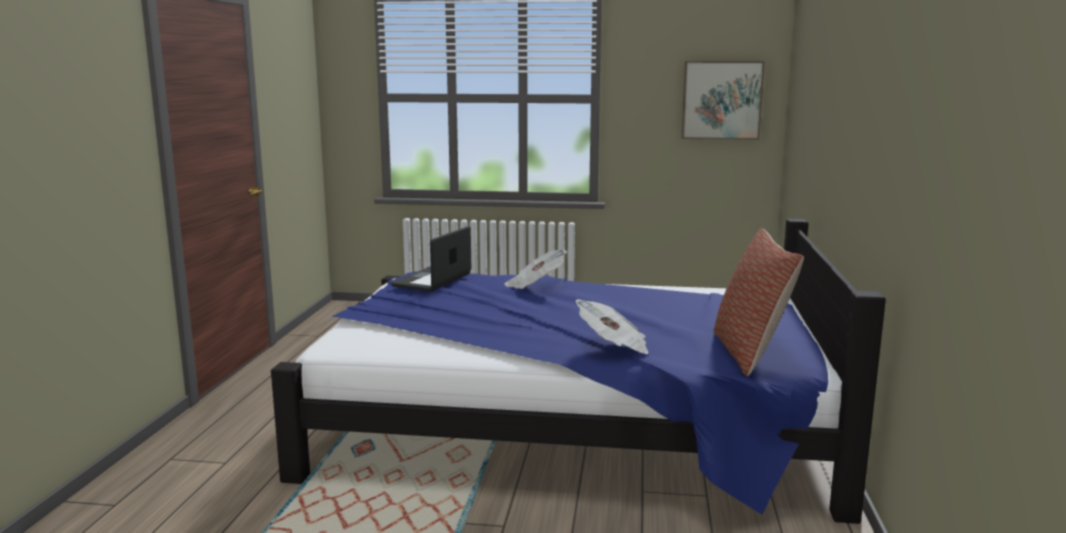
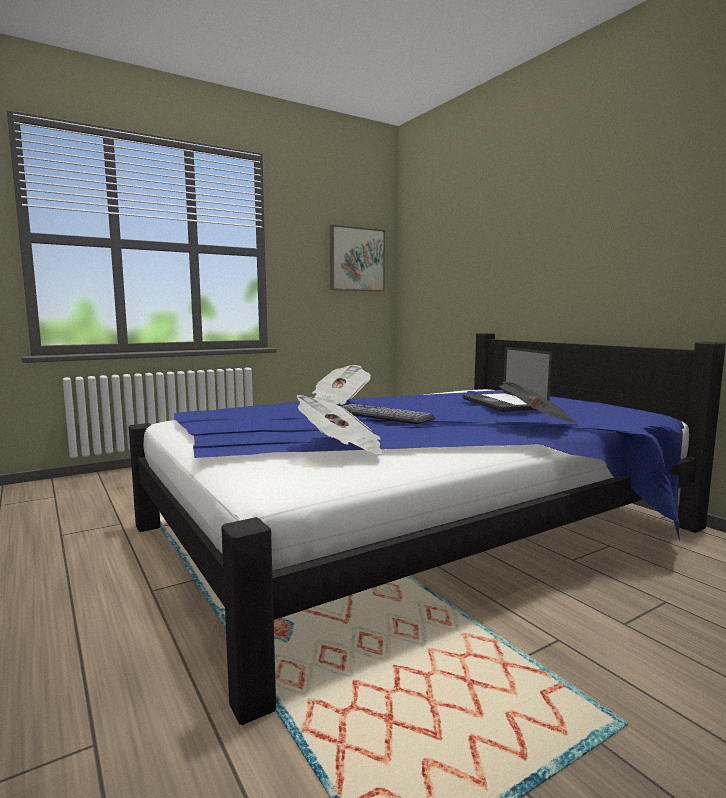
camera: 40 degrees left, 5 degrees down
(419, 330) = (342, 448): none -> newspaper
(432, 280) = (229, 413): laptop -> laptop (502, 404)
(528, 307) = (386, 414): none -> keyboard
(750, 353) = (610, 413): pillow -> none

